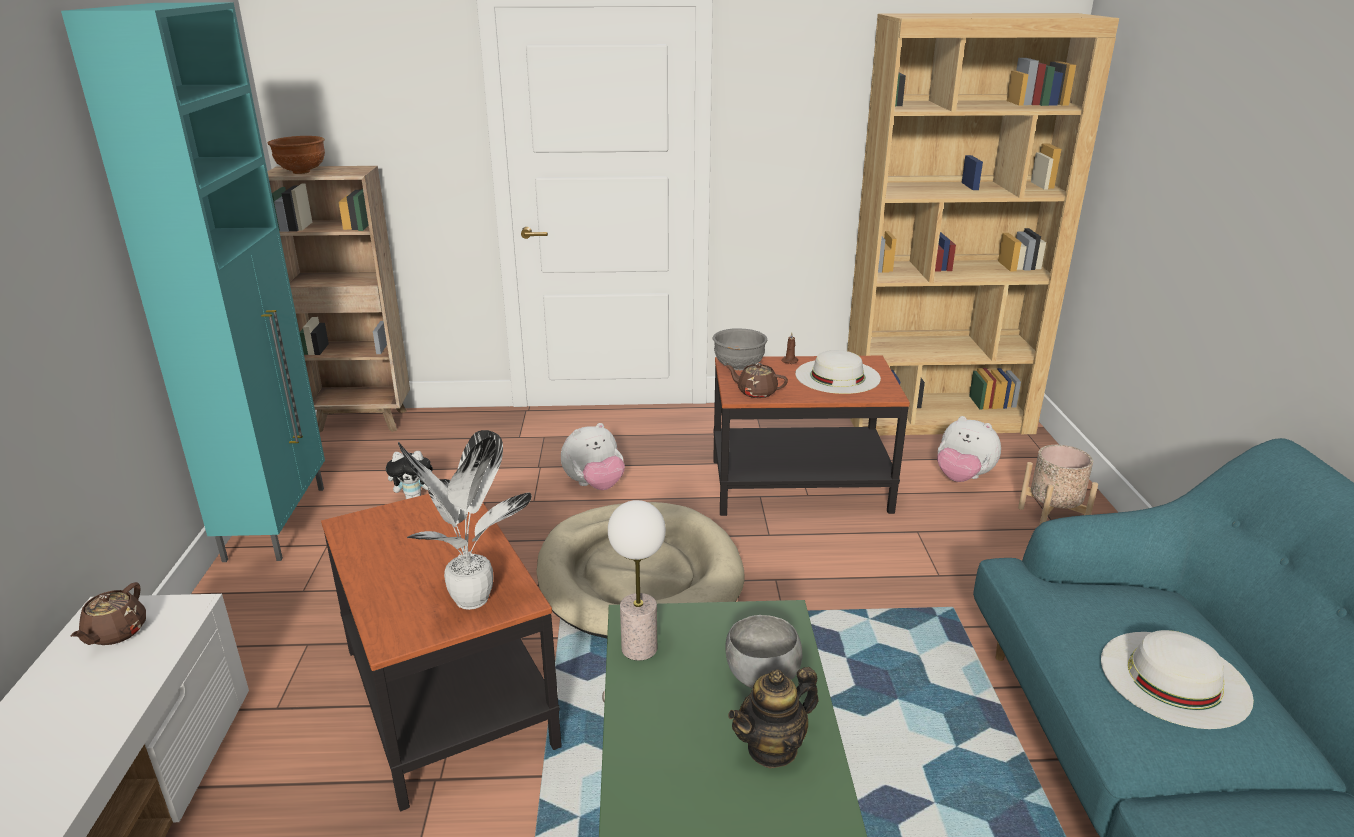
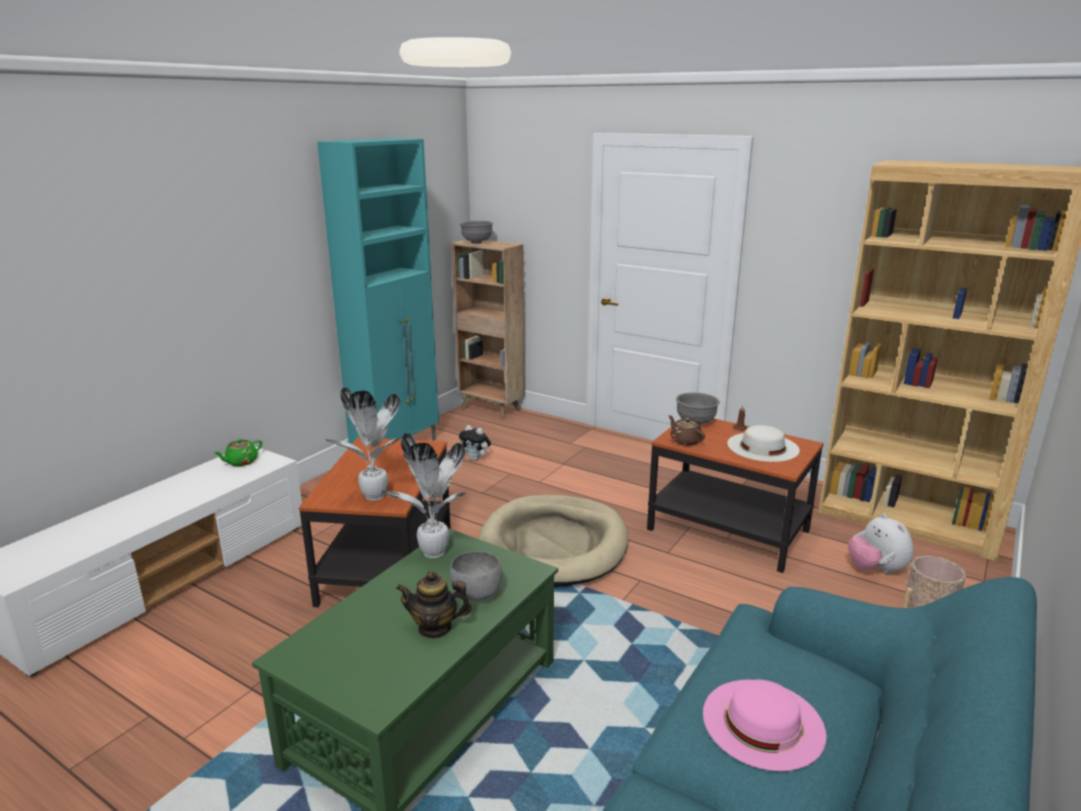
camera: 35 degrees right, 5 degrees down
(115, 633) = (241, 462): brown teapot -> green teapot
(301, 172) = (476, 243): brown bowl -> grey bowl
(594, 485) = (585, 485): plush toy -> none
(639, 648) = (433, 554): table lamp -> potted plant
(1174, 678) = (763, 722): white hat -> pink hat

